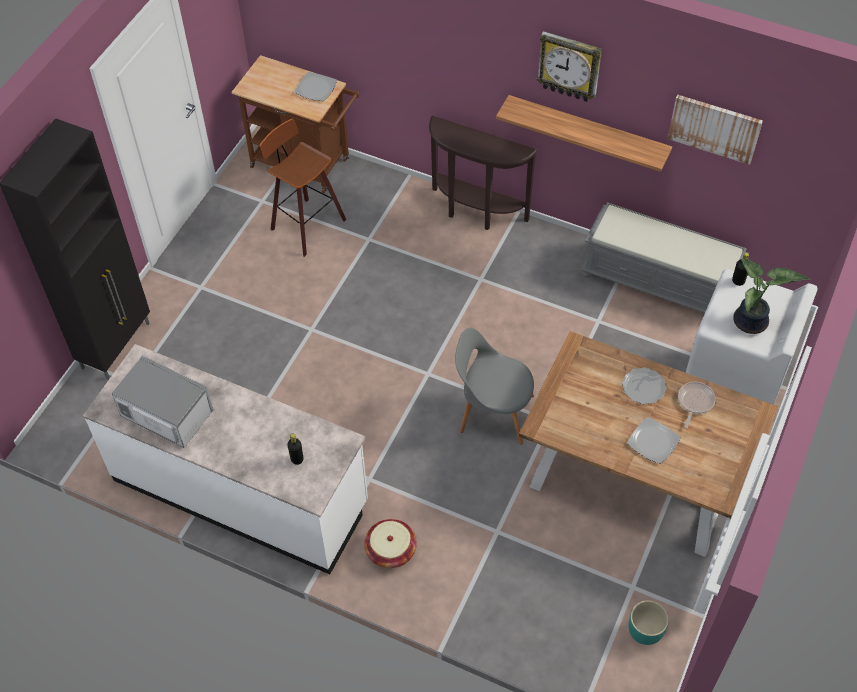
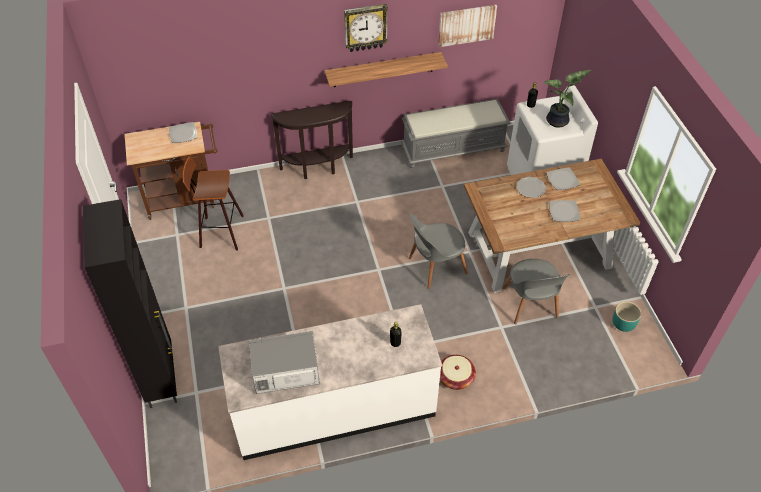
camera: 40 degrees left, 5 degrees down
(557, 530) = (530, 305): none -> grey chair
(694, 402) = (562, 180): frying pan -> plate

